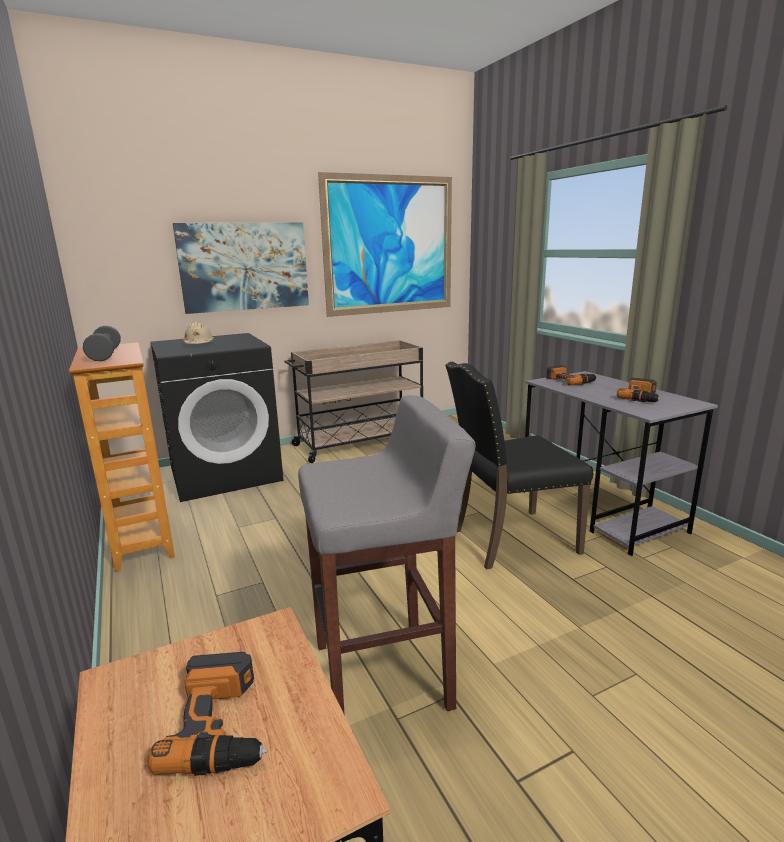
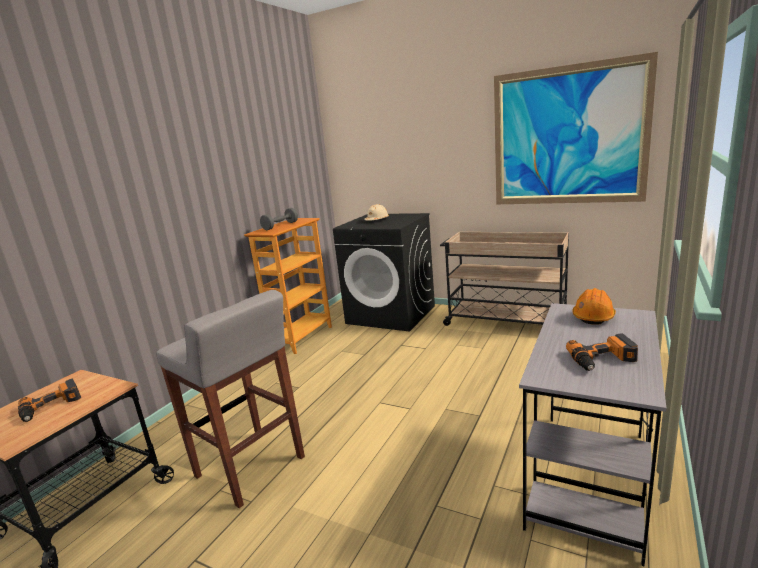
camera: 55 degrees right, 0 degrees up
(244, 266) = (430, 161): picture -> none
(510, 540) = (456, 449): black chair -> none
(570, 380) = (593, 316): power drill -> orange hard hat

